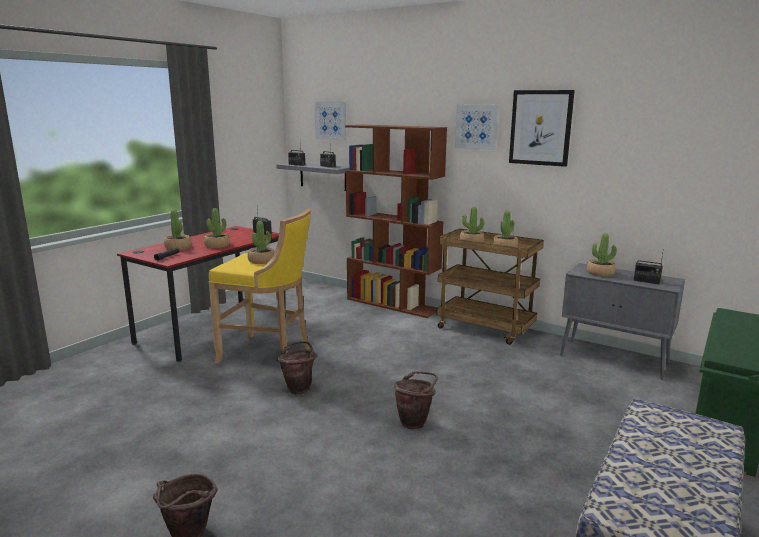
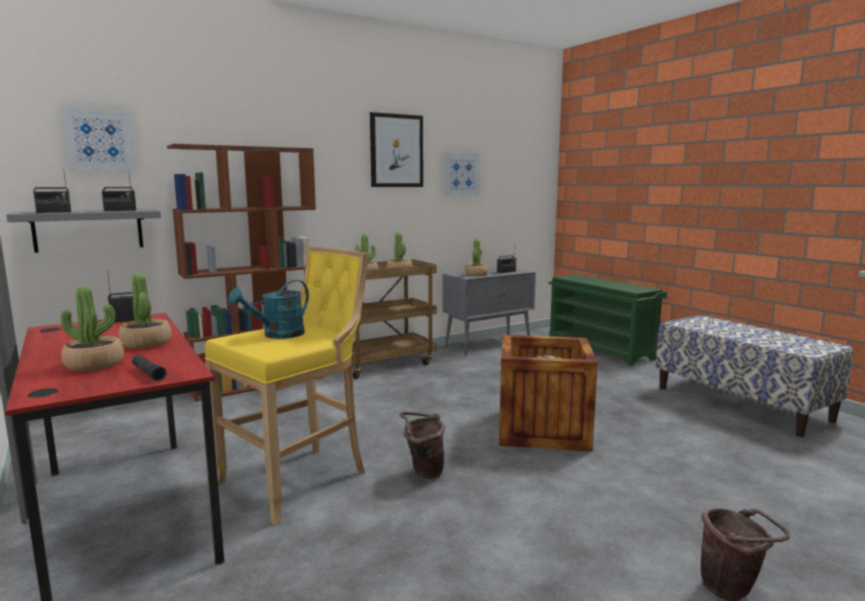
camera: 65 degrees left, 5 degrees down
(261, 261) = (277, 335): potted plant -> turquoise watering can
(415, 422) = (543, 429): brown bucket -> crate
(476, 127) = (333, 150): picture -> picture (461, 174)

